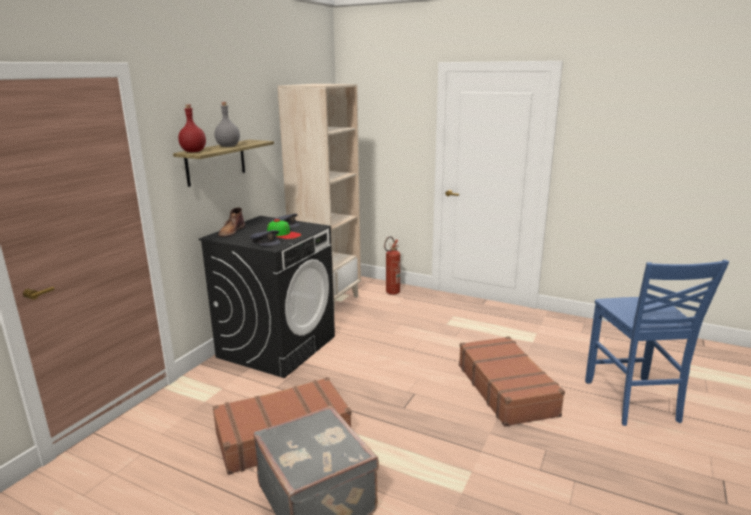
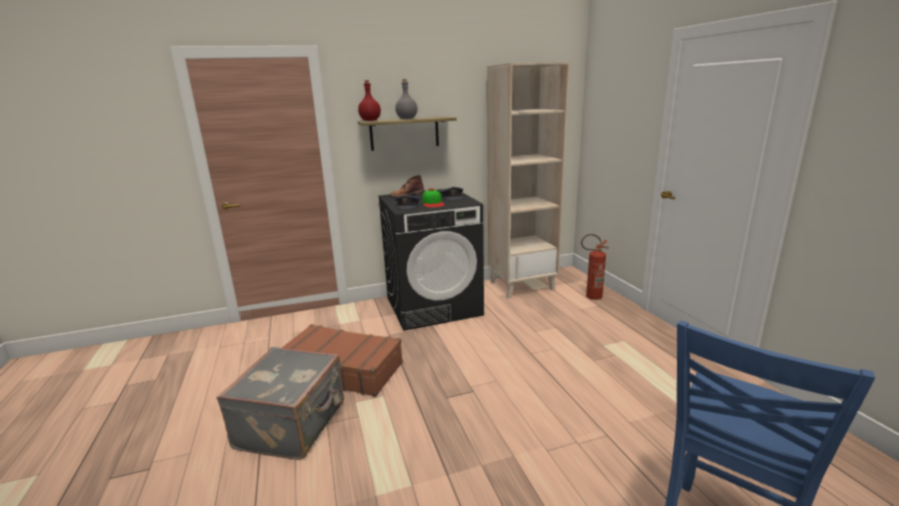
camera: 45 degrees right, 0 degrees up
(506, 389) = (566, 436): brown suitcase -> none

